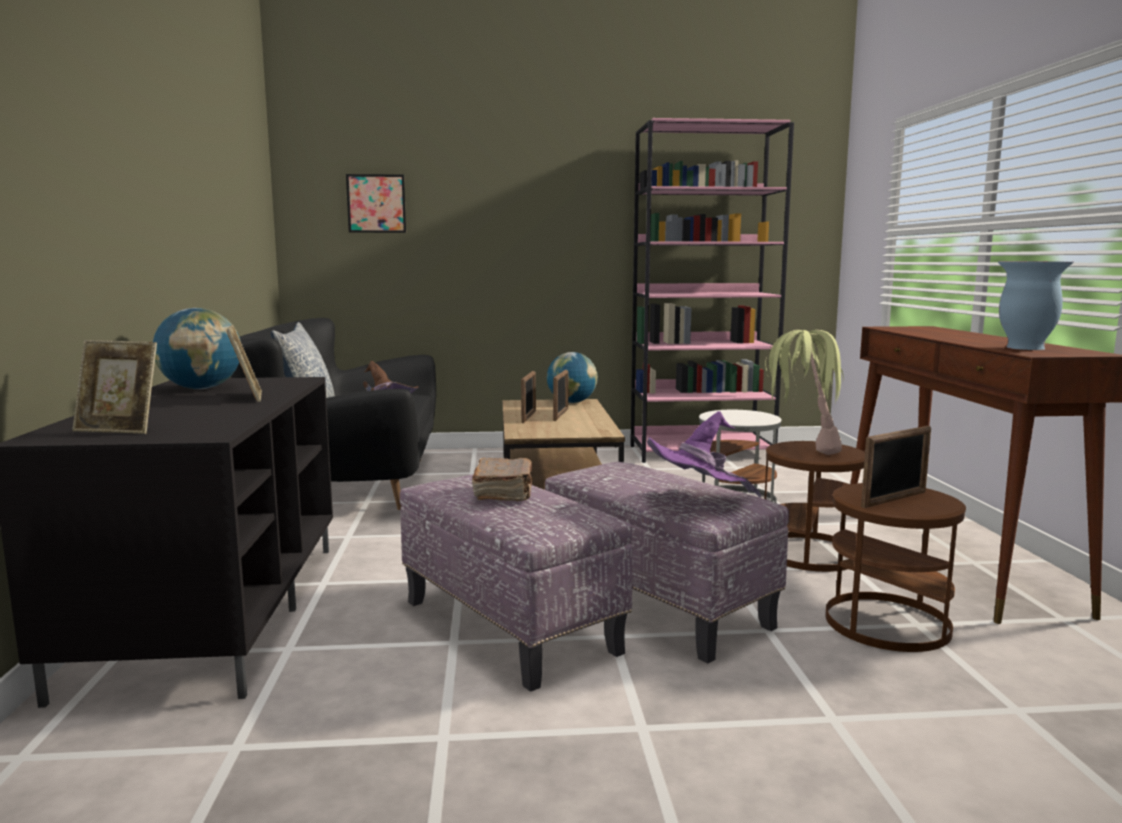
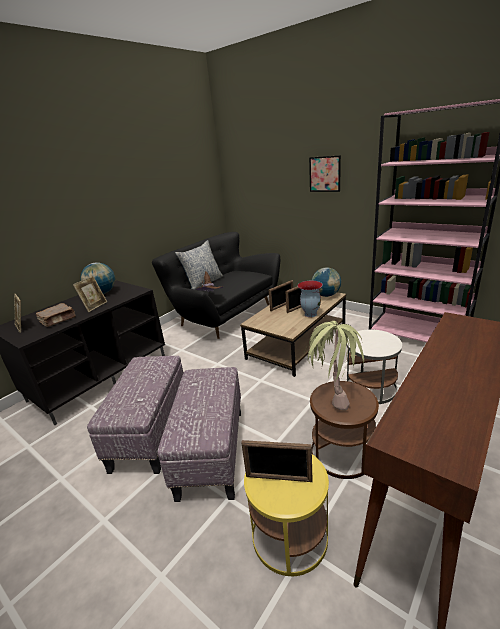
camera: 45 degrees right, 15 degrees up
(376, 203) = (258, 173): picture -> picture (325, 174)
(504, 493) = (140, 380): brown book -> brown book (58, 320)
(698, 502) = (188, 424): purple hat -> none
(887, 623) = (289, 535): brown side table -> yellow side table
(1024, 348) = (427, 417): vase -> vase (310, 314)

